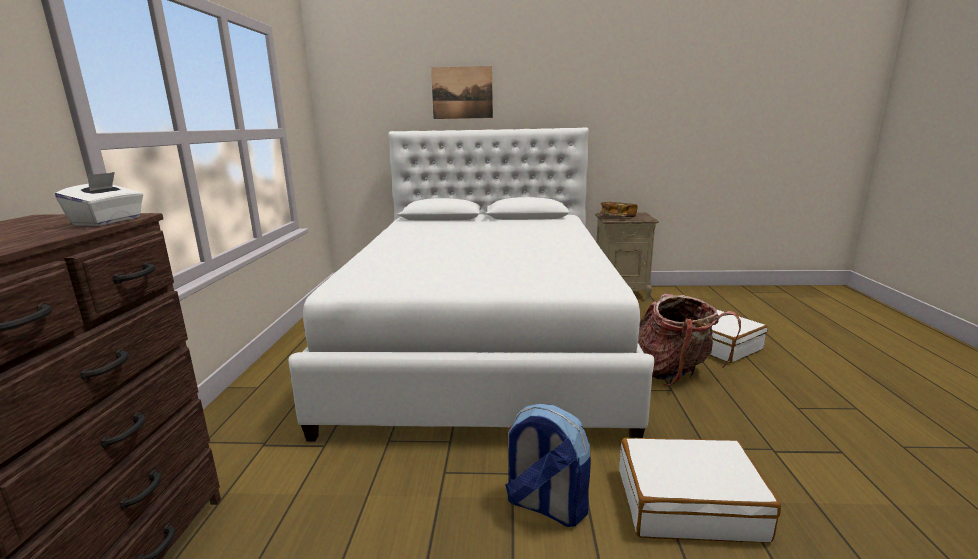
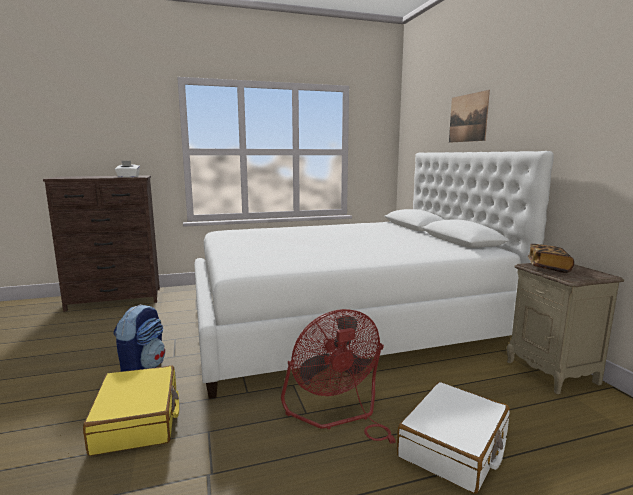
camera: 70 degrees right, 5 degrees down
(673, 373) = (344, 414): backpack -> red fan
(688, 503) = (138, 420): white suitcase -> yellow suitcase

